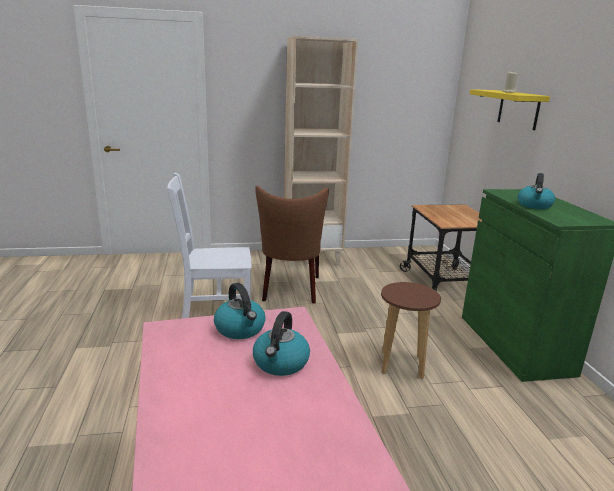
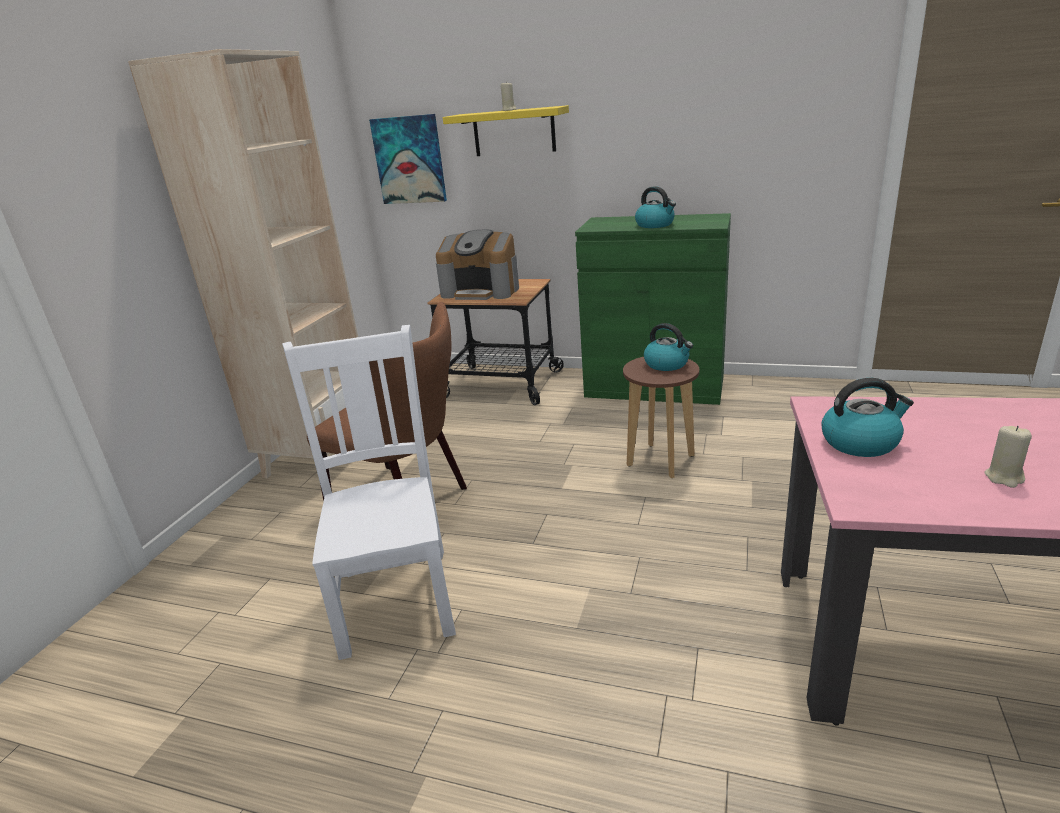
camera: 60 degrees left, 5 degrees up
(204, 378) = (1004, 477): none -> beige candle
(214, 309) = (397, 596): white chair -> white chair turned 150 degrees clockwise
(281, 363) = (952, 426): kettle -> kettle (667, 364)
(448, 213) = (481, 291): none -> coffee machine
(471, 115) = (409, 160): none -> picture

